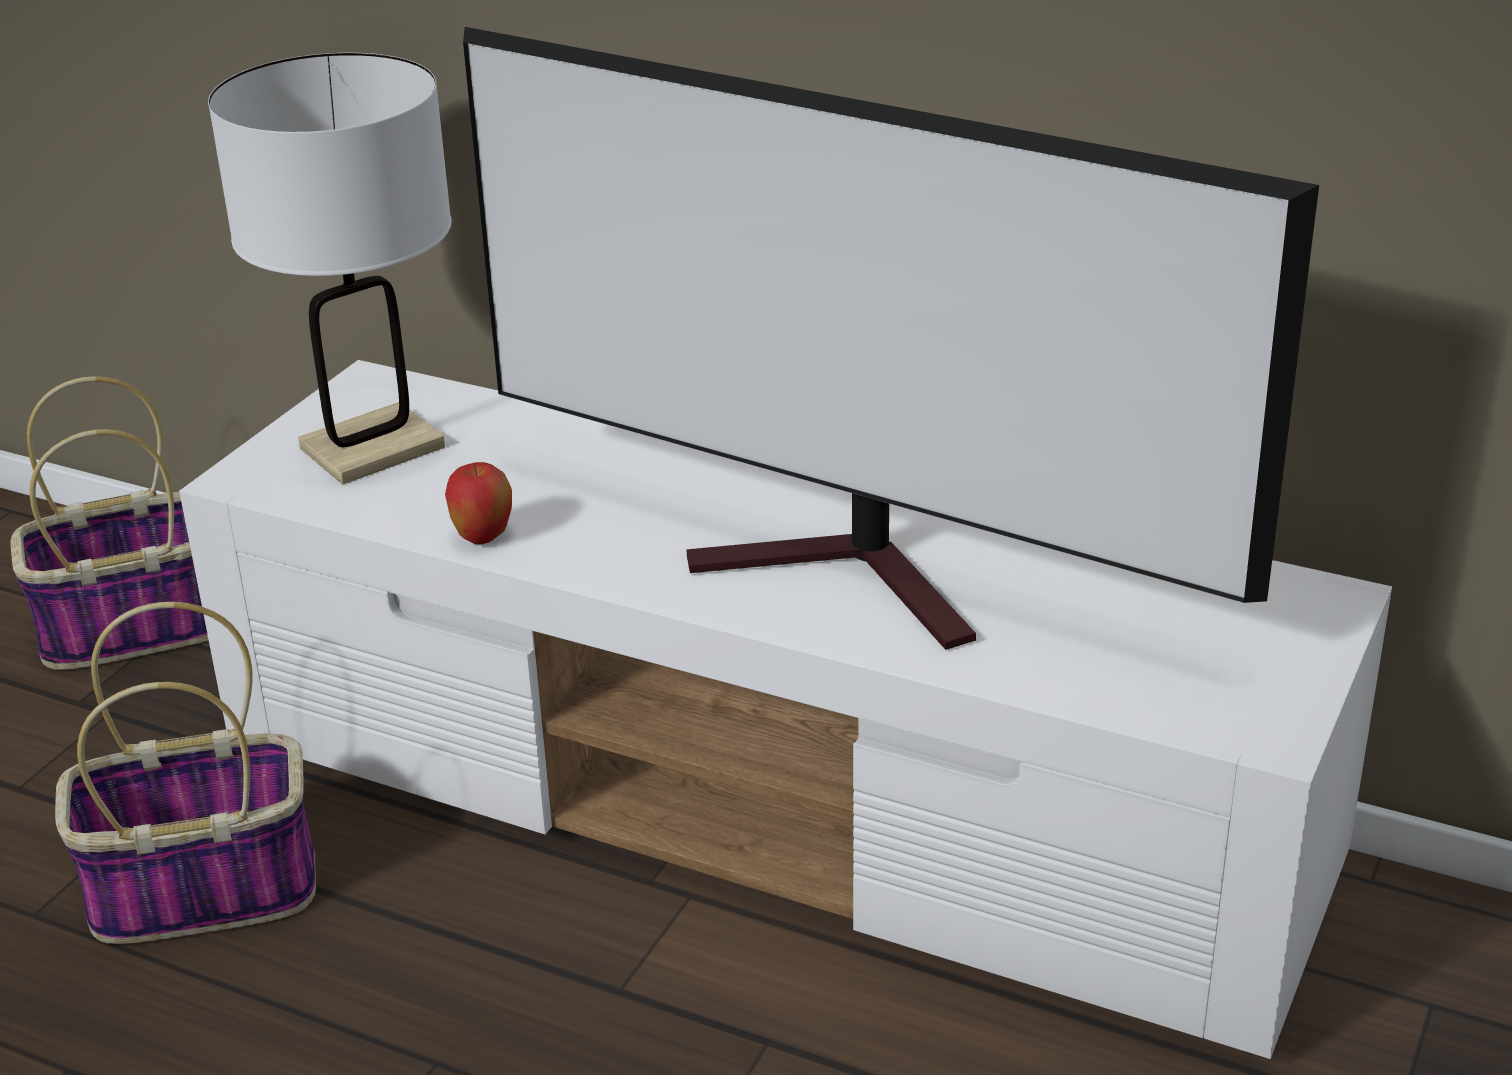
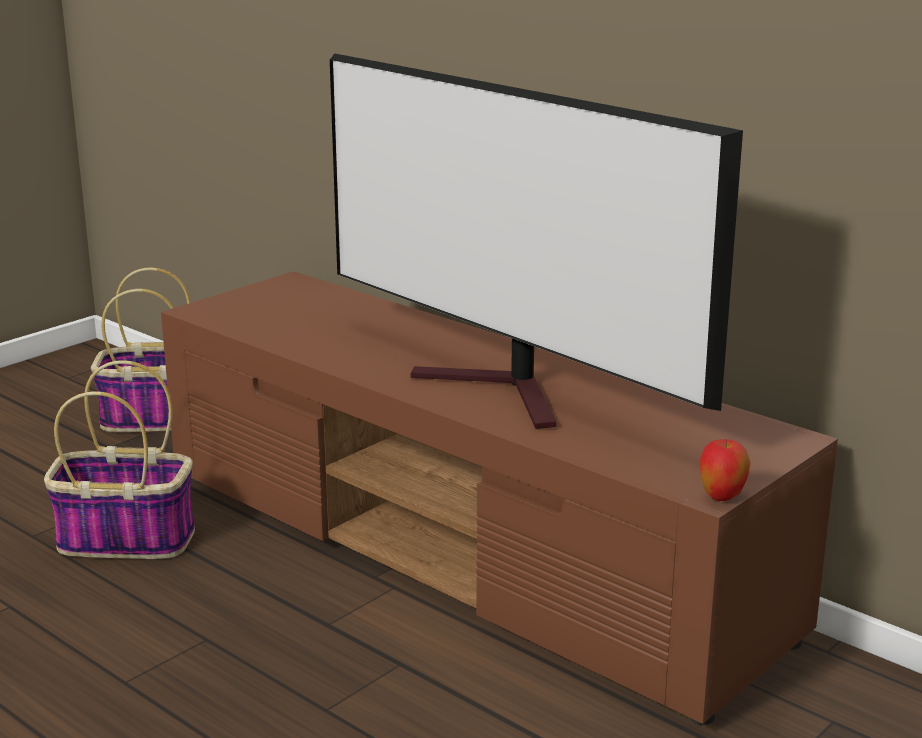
camera: 15 degrees right, 10 degrees down
(372, 448) = (274, 307): white table lamp -> none
(483, 538) = (306, 350): apple -> apple (721, 497)
(771, 807) = (465, 553): white tv stand -> brown tv stand

